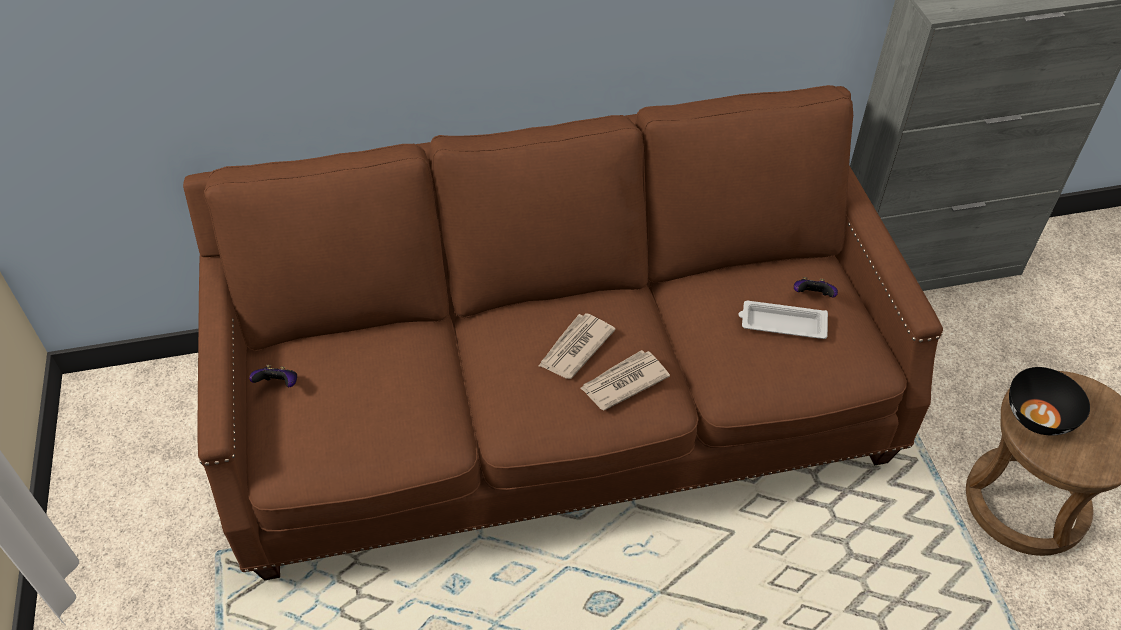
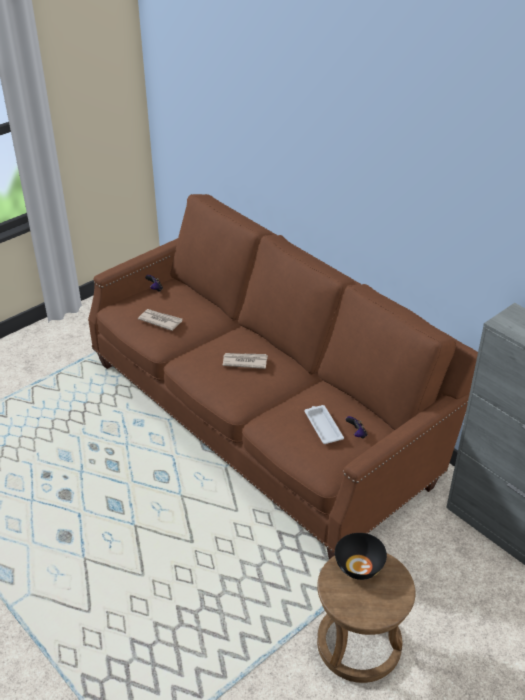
camera: 60 degrees right, 10 degrees down
(623, 382) = (236, 384): newspaper -> newspaper (160, 320)

